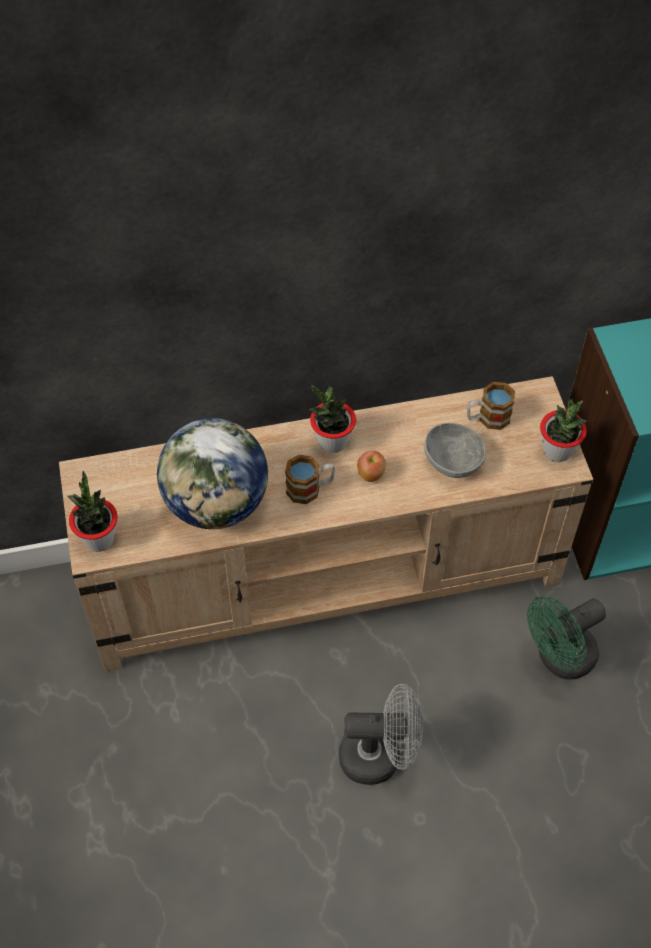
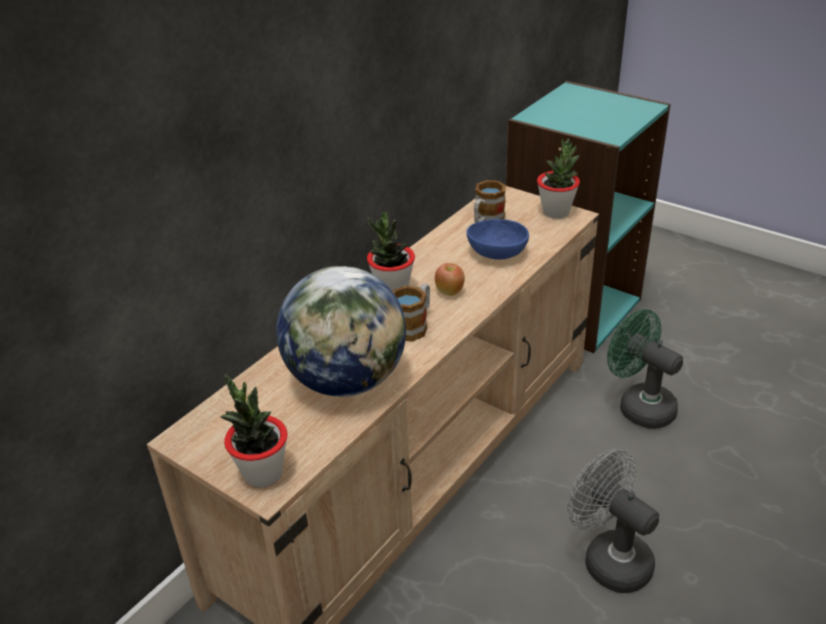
camera: 40 degrees left, 20 degrees down
(380, 756) = (608, 558): grey fan -> grey fan turned 90 degrees counterclockwise
(453, 460) = (496, 252): grey bowl -> blue bowl
(559, 659) = (639, 405): green fan -> green fan turned 120 degrees clockwise

